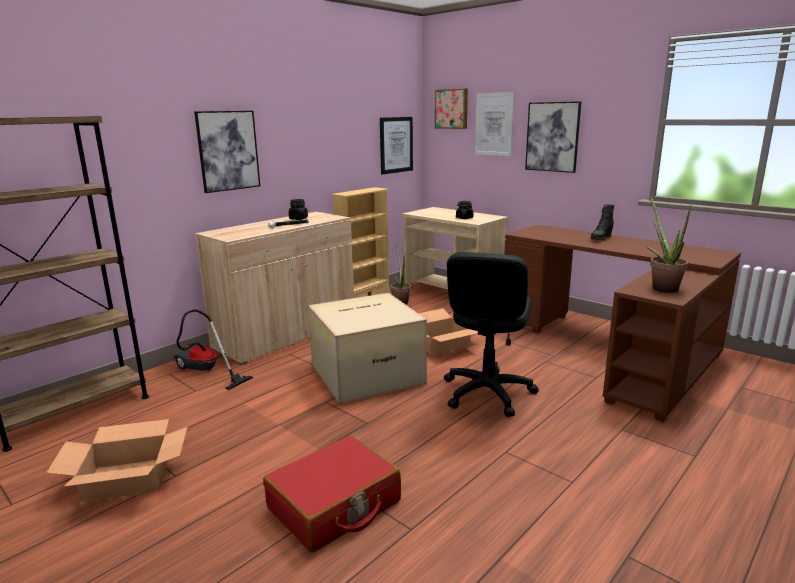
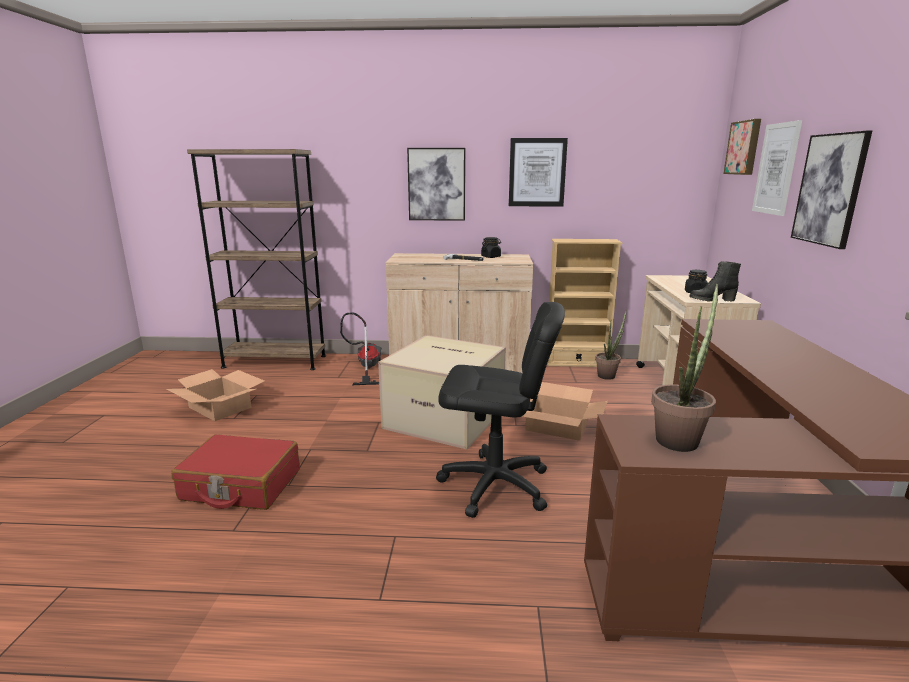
camera: 50 degrees right, 0 degrees up
(396, 145) = (664, 192): picture -> picture (537, 172)
(487, 393) = (495, 485): black office chair -> black office chair turned 150 degrees counterclockwise
(600, 238) = (801, 358): black boot -> black boot (711, 300)

